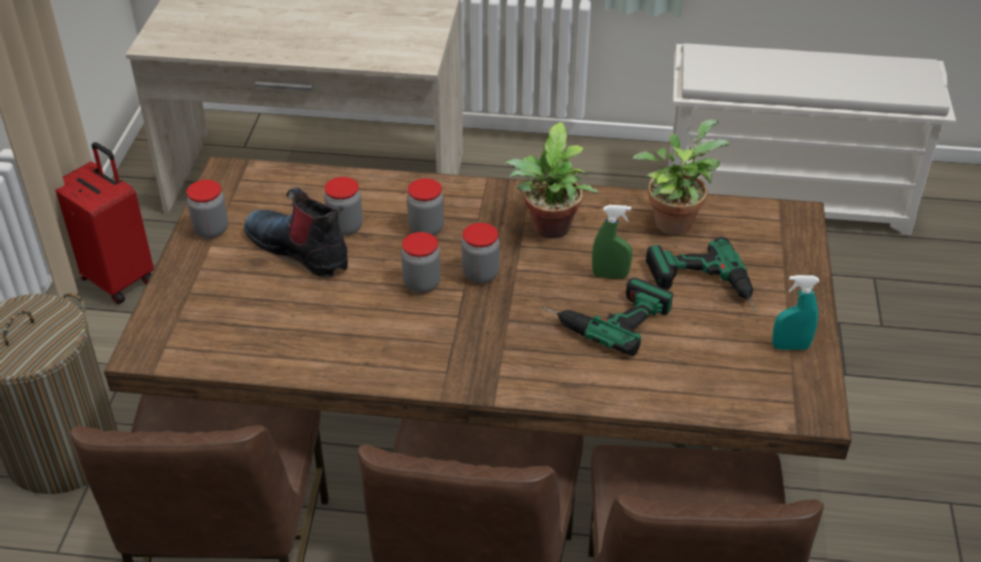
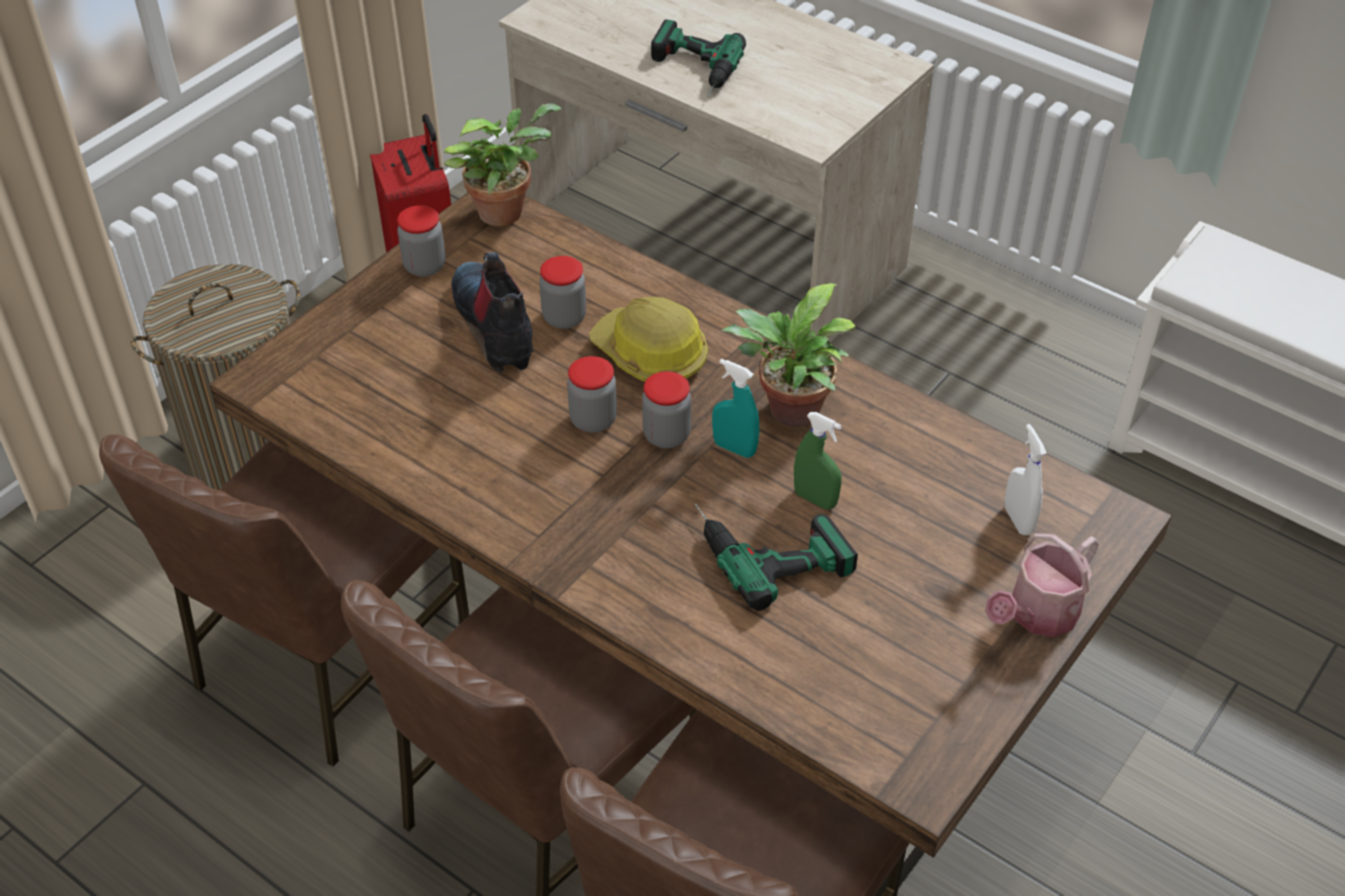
camera: 30 degrees right, 5 degrees up
(426, 228) = (650, 354): jar -> hard hat
(674, 220) = (952, 461): potted plant -> potted plant (505, 210)
(704, 288) = (916, 563): power drill -> power drill (691, 71)
(741, 239) = (1018, 520): none -> white spray bottle
(790, 346) = (962, 685): turquoise spray bottle -> turquoise spray bottle (734, 448)
(798, 288) = (1037, 615): none -> watering can

